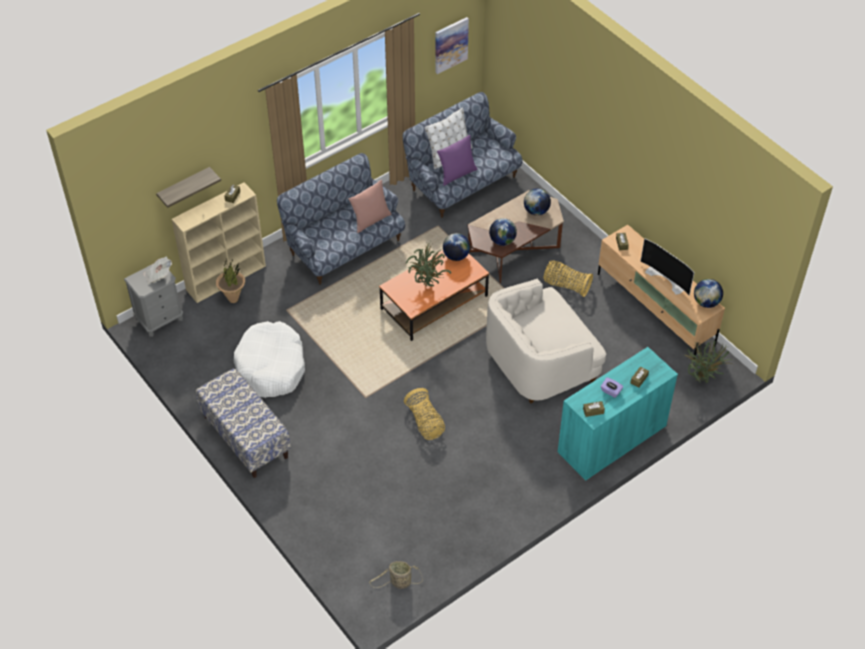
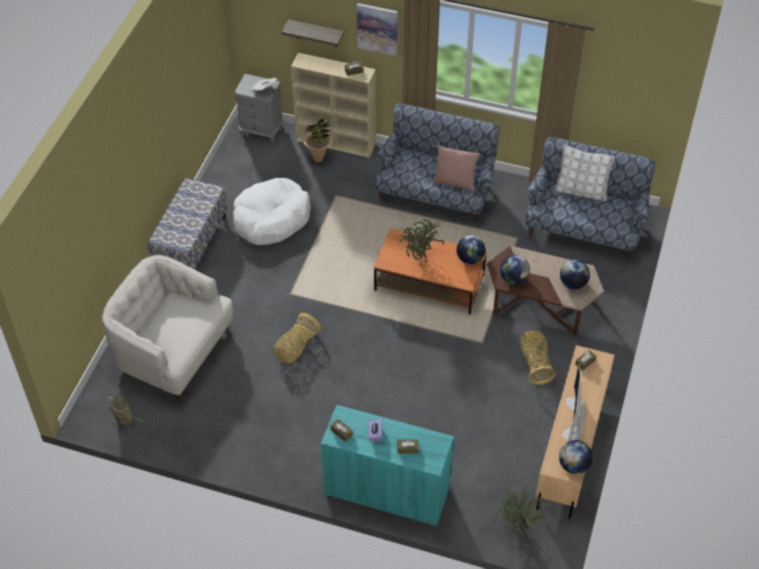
camera: 55 degrees right, 0 degrees up
(451, 45) = (636, 90): picture -> picture (377, 28)
(457, 174) = (564, 208): purple pillow -> none
(540, 363) = (429, 392): white armchair -> white armchair (173, 351)

